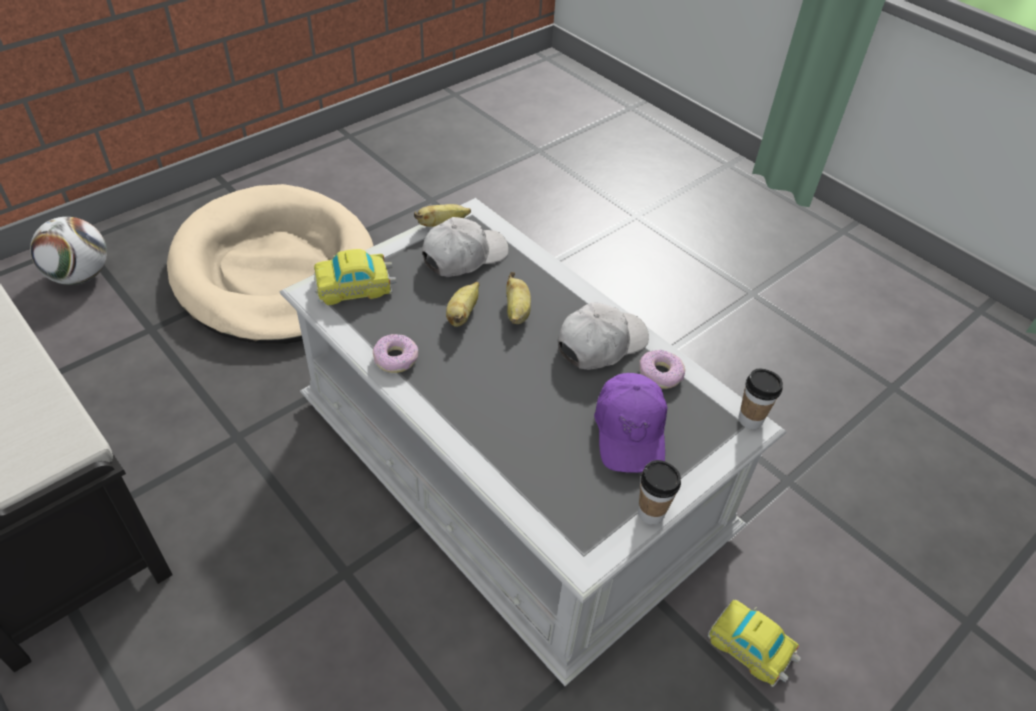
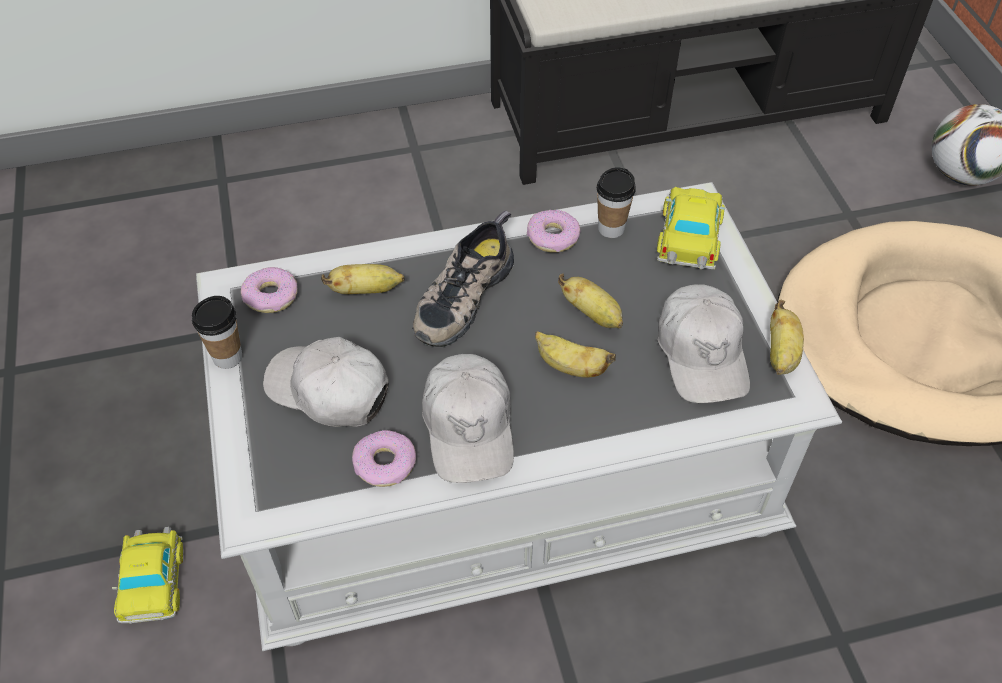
camera: 120 degrees right, 5 degrees up
(489, 391) = (462, 294): none -> shoe
(523, 453) = (366, 290): none -> banana
(572, 517) = (271, 296): none -> donut
(630, 431) = (329, 390): purple cap -> white cap
(750, 419) = (259, 520): cup -> cup (611, 228)
(752, 647) = (152, 579): toy car -> toy car turned 105 degrees clockwise

